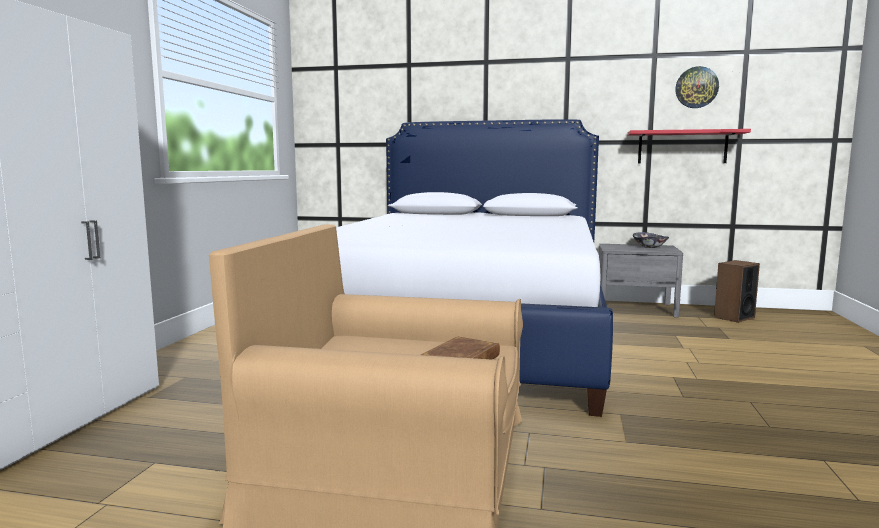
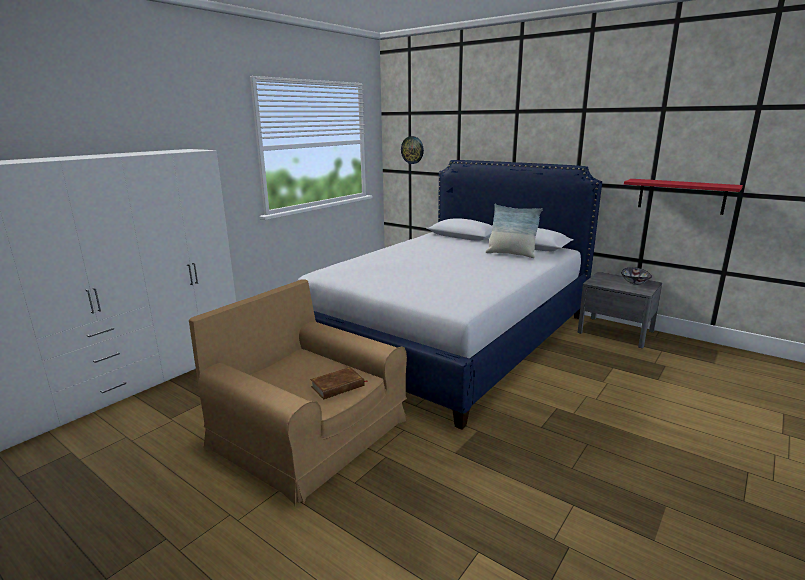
camera: 25 degrees right, 10 degrees up
(525, 218) = (511, 254): none -> pillow
(696, 87) = (701, 141): wall clock -> wall clock (412, 150)
(734, 317) = (696, 357): speaker -> none

